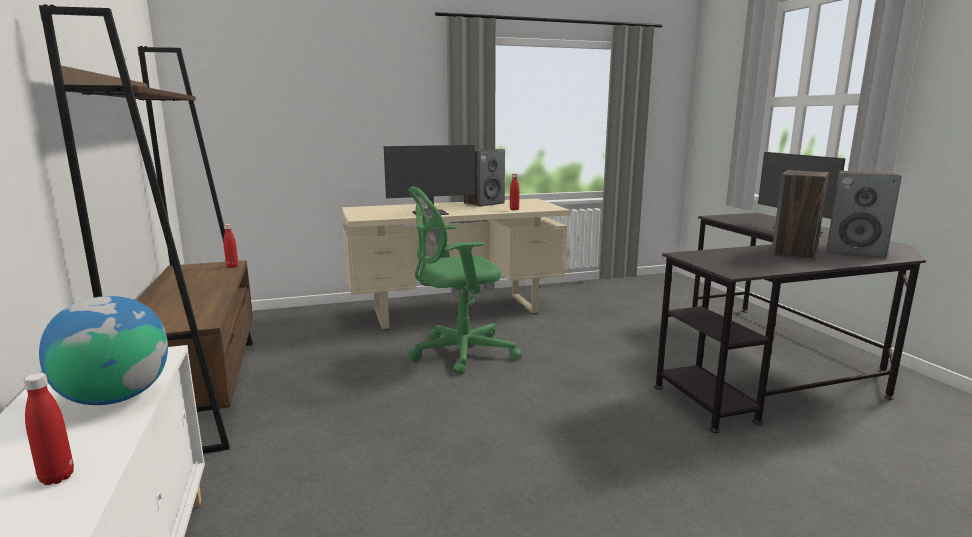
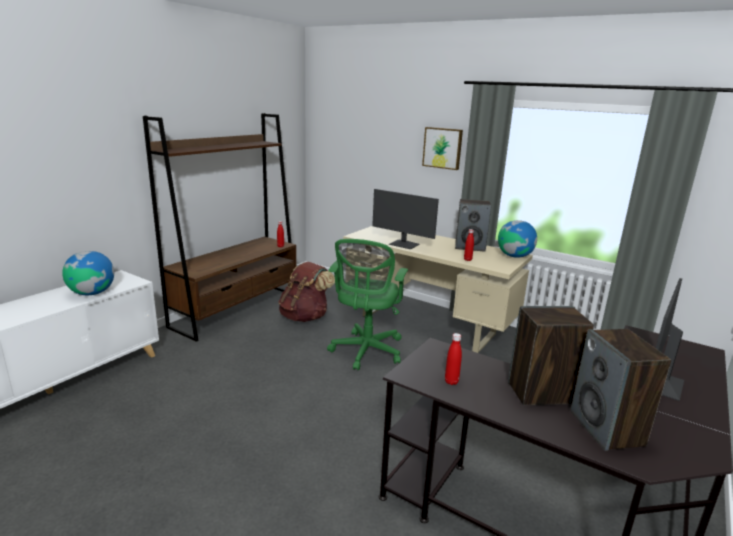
camera: 50 degrees right, 5 degrees up
(57, 477) = (29, 311): red bottle -> red bottle (451, 382)
(319, 356) = (305, 317): none -> brown backpack
(408, 97) = (442, 148): none -> picture
(458, 353) = (366, 352): green office chair -> green office chair turned 105 degrees counterclockwise
(532, 201) = (514, 256): none -> globe

